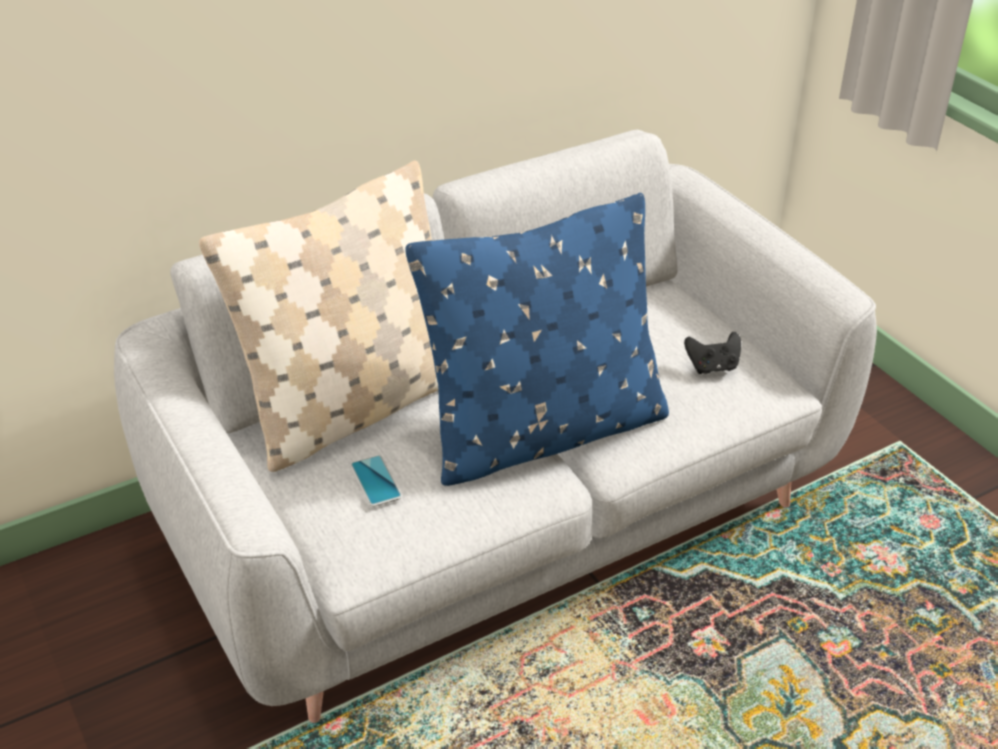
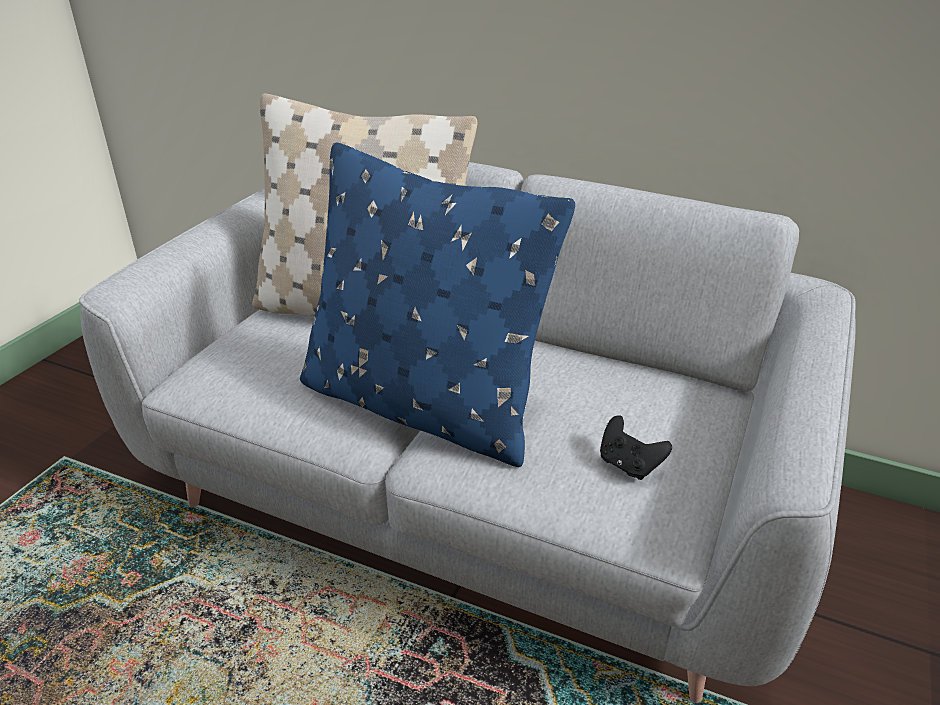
camera: 55 degrees right, 5 degrees down
(376, 481) = (279, 351): phone -> none

